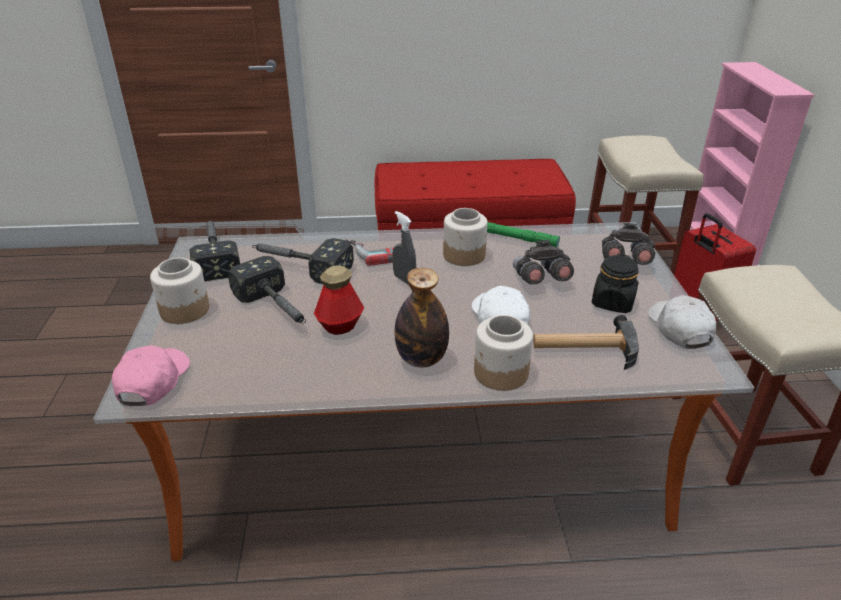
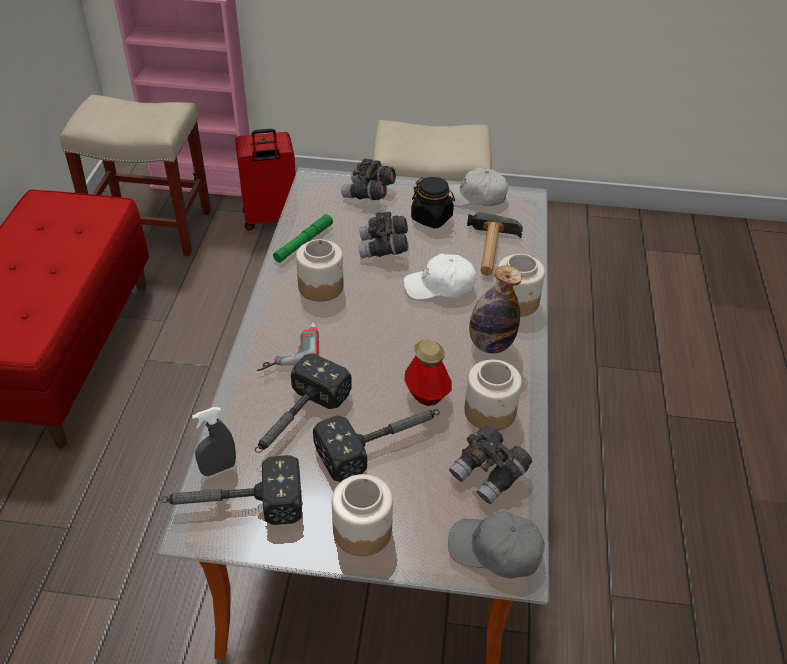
camera: 80 degrees left, 10 degrees up
(153, 381) = (495, 551): pink cap -> grey cap
(241, 371) = (489, 475): none -> grey binoculars
(324, 366) = (490, 411): none -> jar
(404, 279) = (353, 337): grey spray bottle -> grey spray bottle (218, 468)

